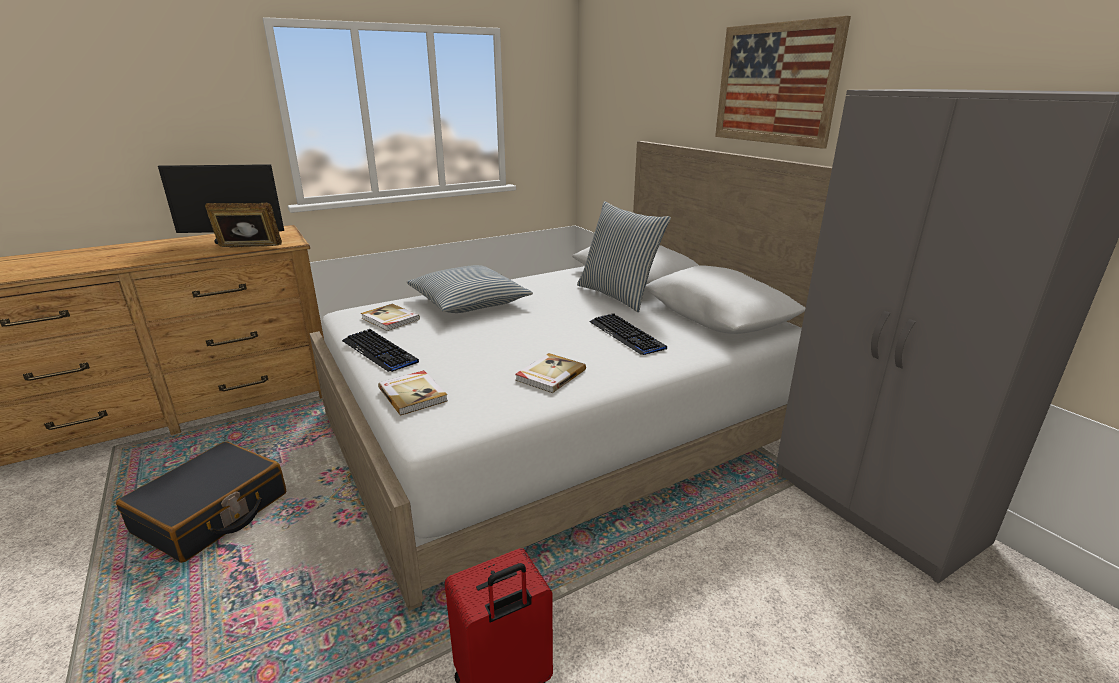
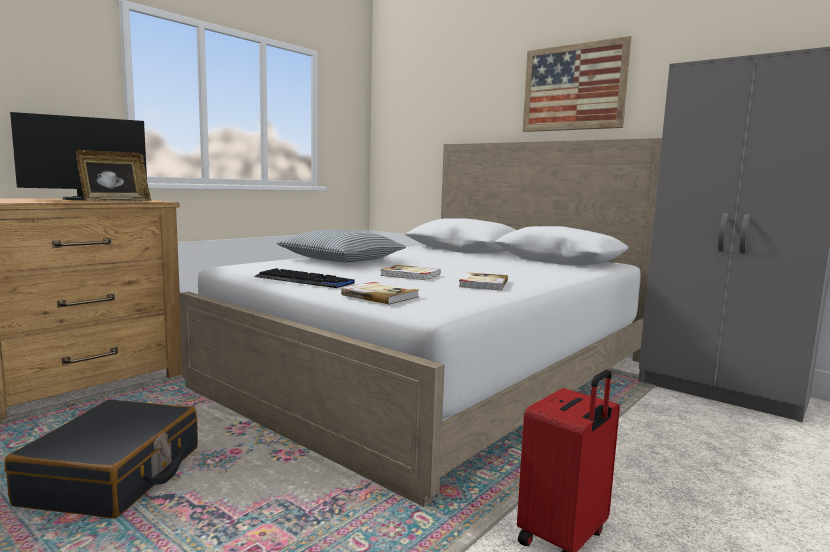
camera: 20 degrees left, 15 degrees down
(249, 248) = (115, 201): picture frame -> picture frame turned 150 degrees clockwise
(390, 319) = (281, 268): book -> book (410, 275)
(618, 295) = (467, 255): pillow -> none
(626, 335) = (509, 268): keyboard -> none

